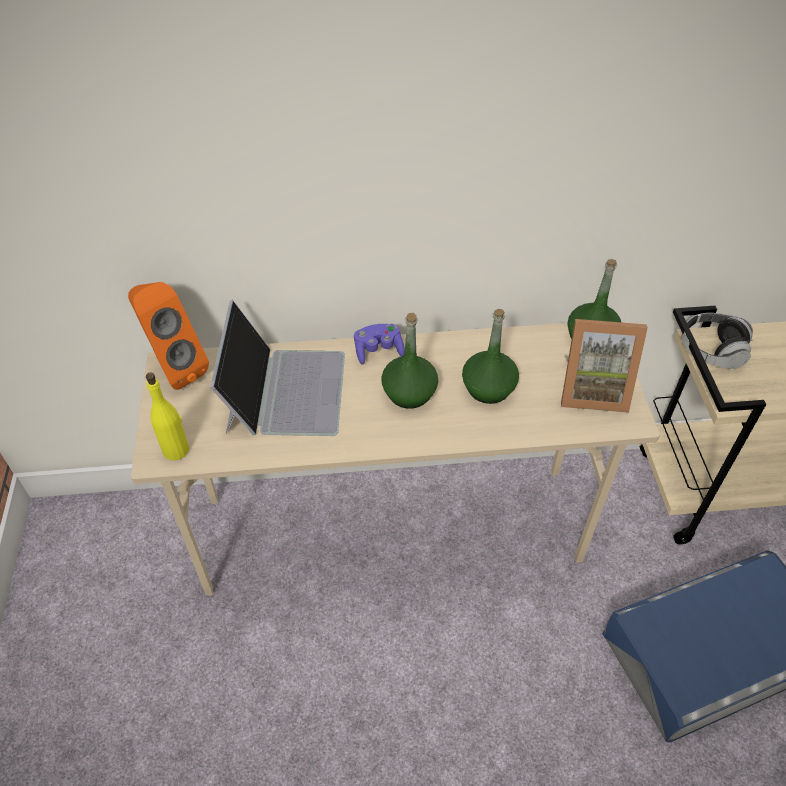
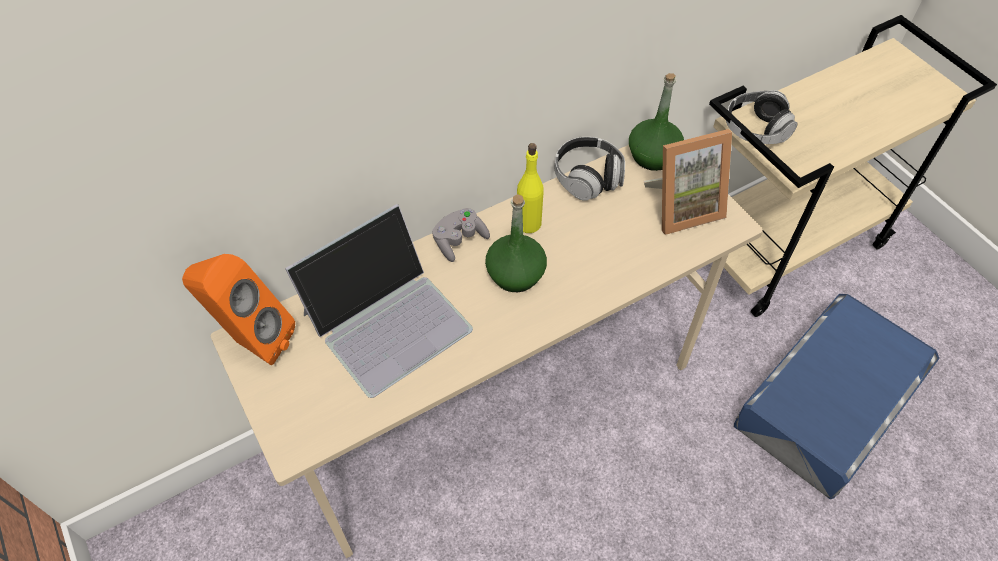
camera: 25 degrees left, 5 degrees up
(176, 449) = (309, 430): yellow bottle -> yellow bottle (528, 223)
(284, 390) = (387, 319): laptop -> laptop turned 75 degrees clockwise
(378, 350) = (459, 241): purple game controller -> grey game controller
(488, 388) = (587, 241): green bottle -> none
(519, 337) = (588, 178): none -> headphones

